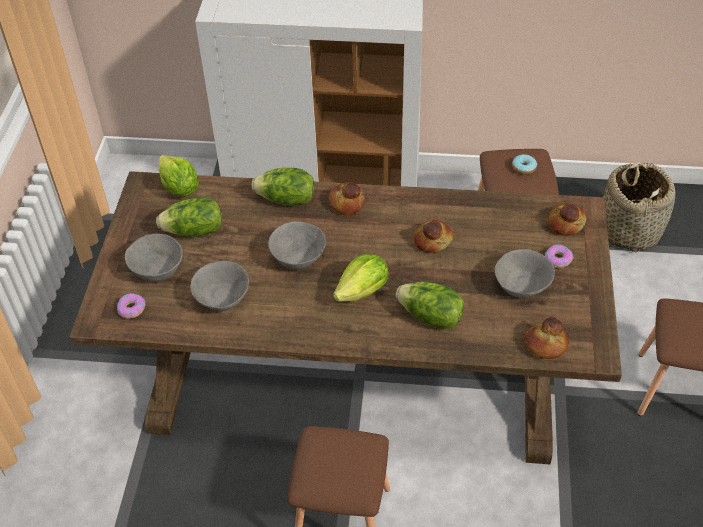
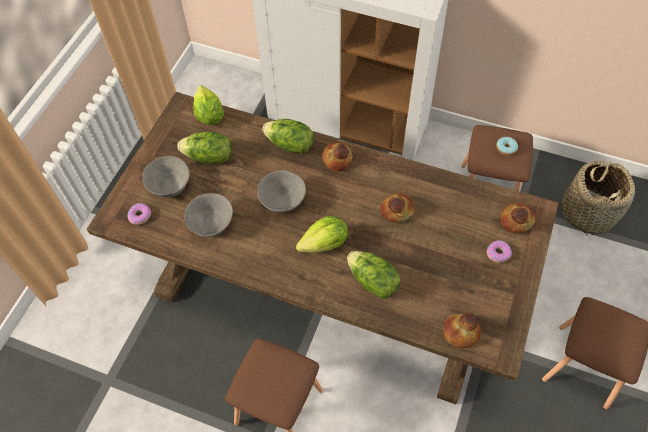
camera: 15 degrees right, 10 degrees up
(521, 286) = (458, 271): grey bowl -> none

